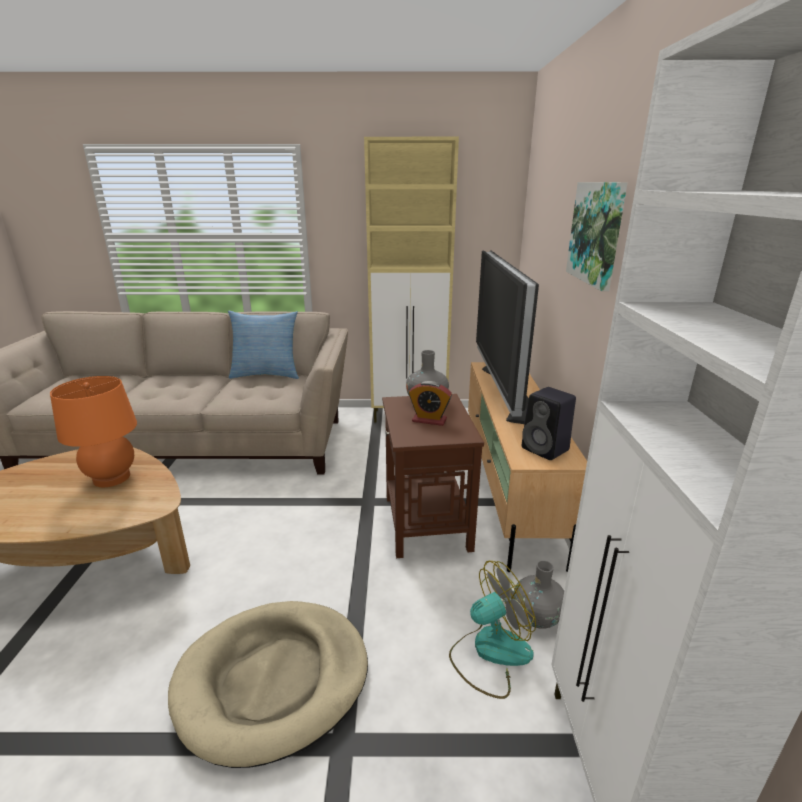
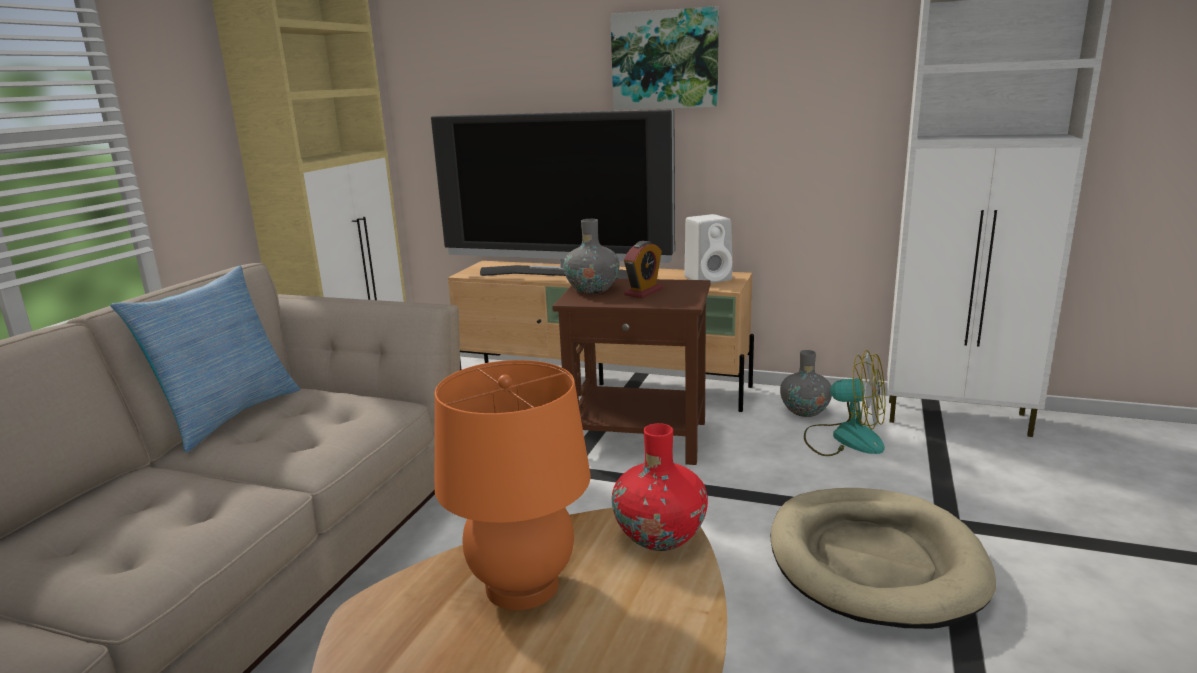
camera: 70 degrees left, 5 degrees down
(143, 508) = (660, 536): none -> red vase
(490, 653) = (845, 438): fan -> fan turned 120 degrees clockwise
(546, 449) = (709, 279): black speaker -> white speaker

